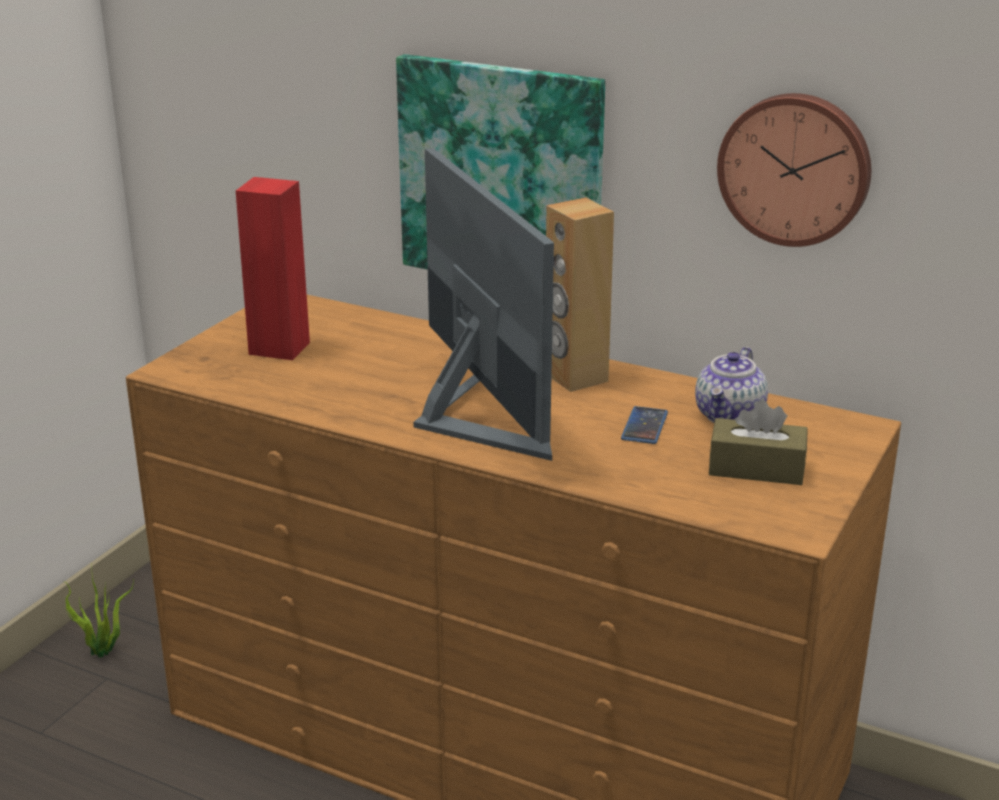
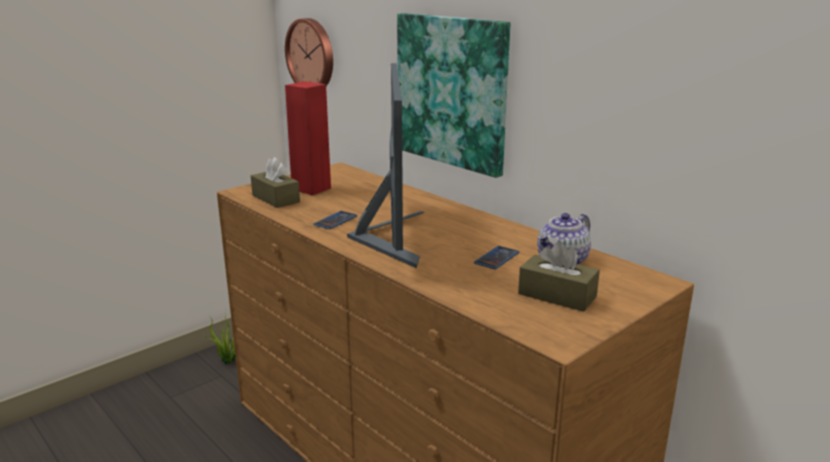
camera: 20 degrees right, 5 degrees down
(239, 375) = (275, 198): none -> brown tissue box
(371, 401) = (335, 221): none -> phone
(575, 377) = (473, 225): brown speaker -> none
(795, 168) = (628, 83): wall clock -> wall clock (312, 55)

